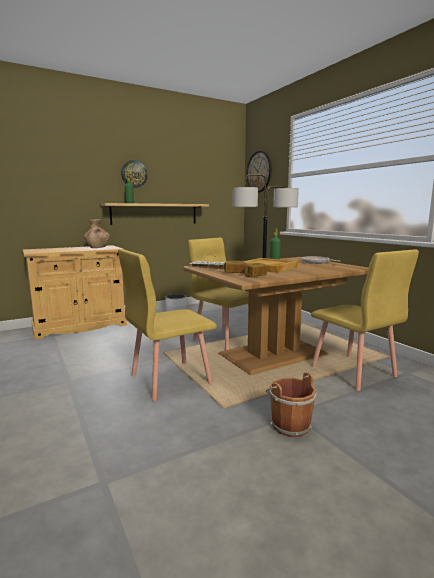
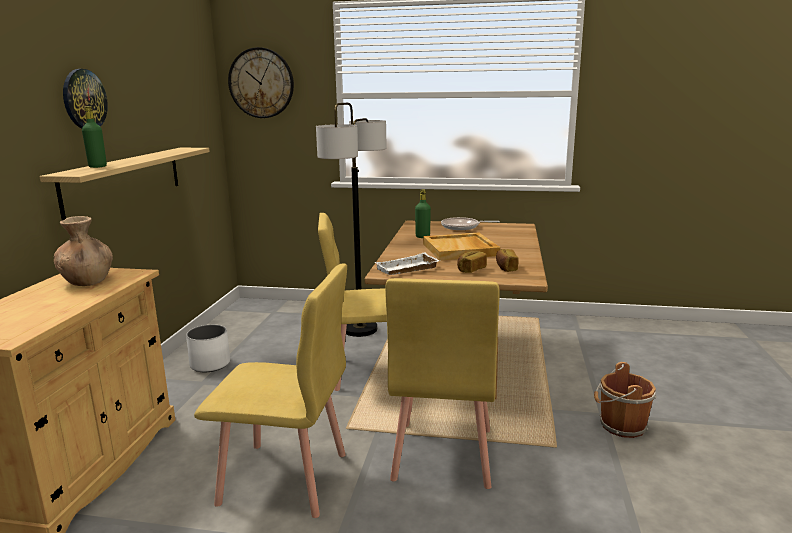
camera: 50 degrees left, 5 degrees up
(353, 372) = (550, 348): yellow chair -> yellow chair (285, 479)

